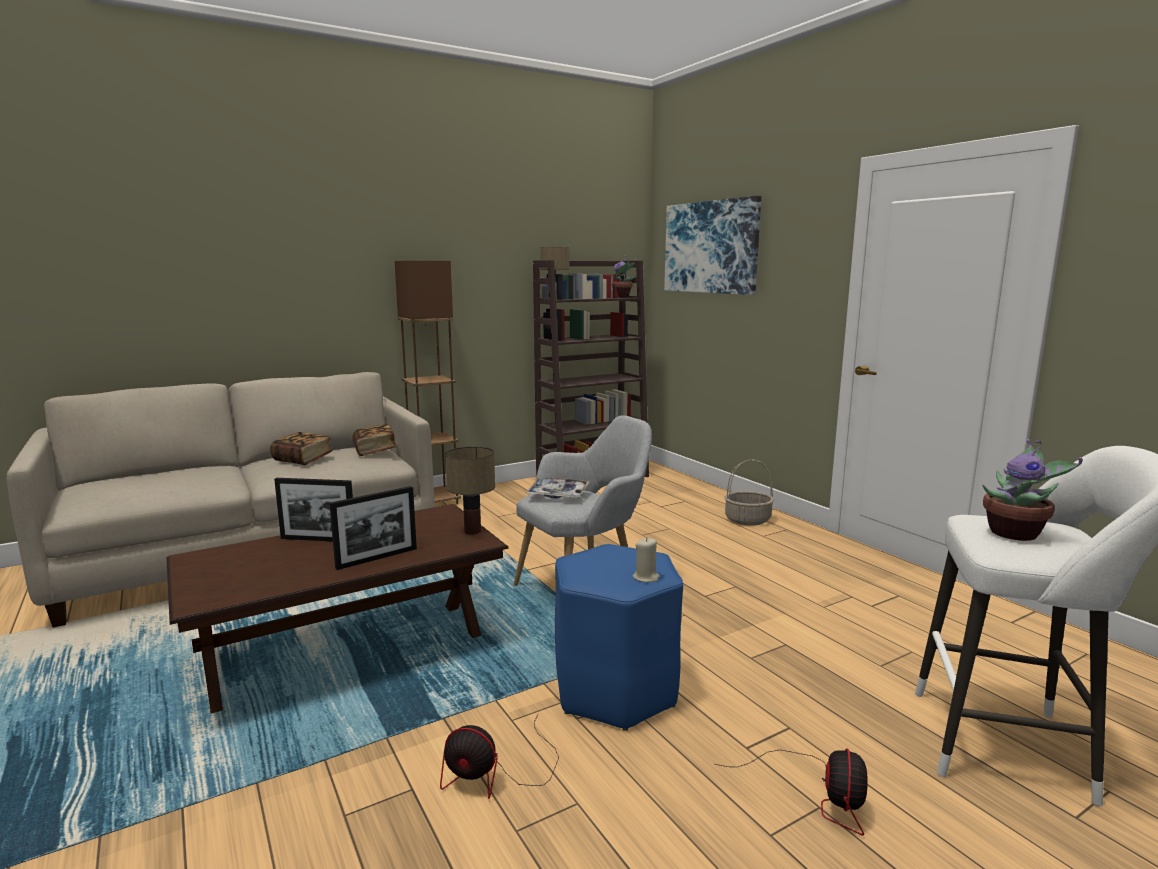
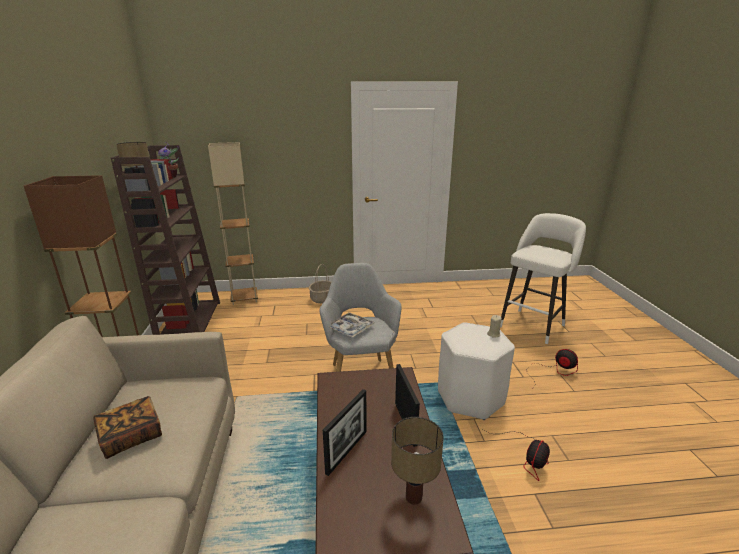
camera: 65 degrees left, 10 degrees up
(375, 451) = (162, 385): book -> none
(471, 531) = (381, 375): table lamp -> table lamp (414, 498)
(614, 690) = (470, 398): blue stool -> white stool
(677, 483) = (244, 298): none -> beige floor lamp
(710, 247) = (229, 131): picture -> none
(1016, 534) = (544, 253): potted plant -> none

